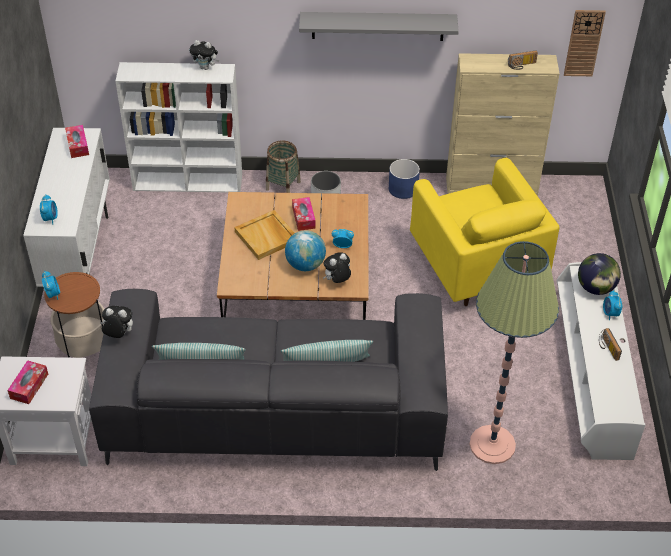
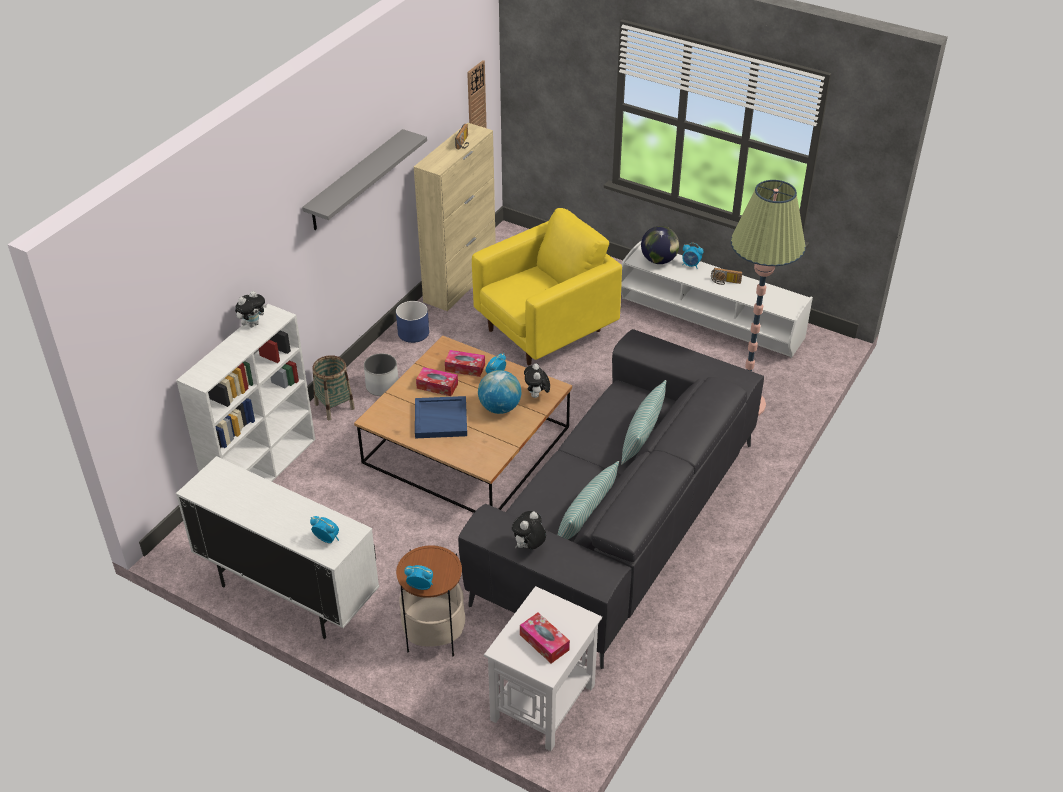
camera: 60 degrees left, 5 degrees down
(77, 145) = (227, 482): tissue box -> tissue box (465, 368)
(267, 237) = (441, 419): beige tray -> blue tray
(476, 266) = (545, 330): yellow armchair -> yellow armchair turned 45 degrees counterclockwise

